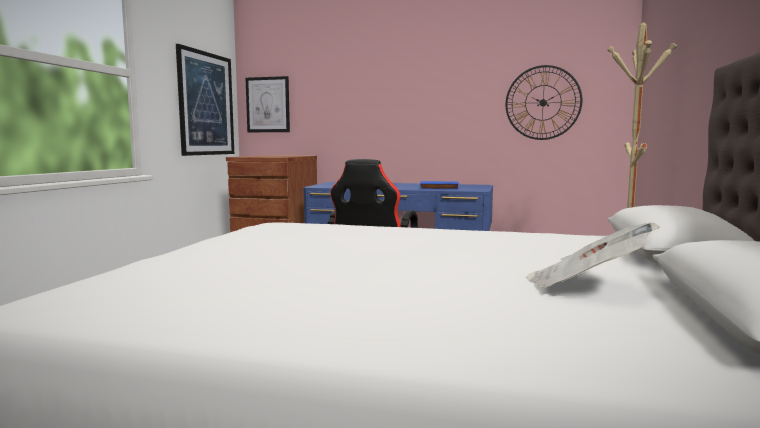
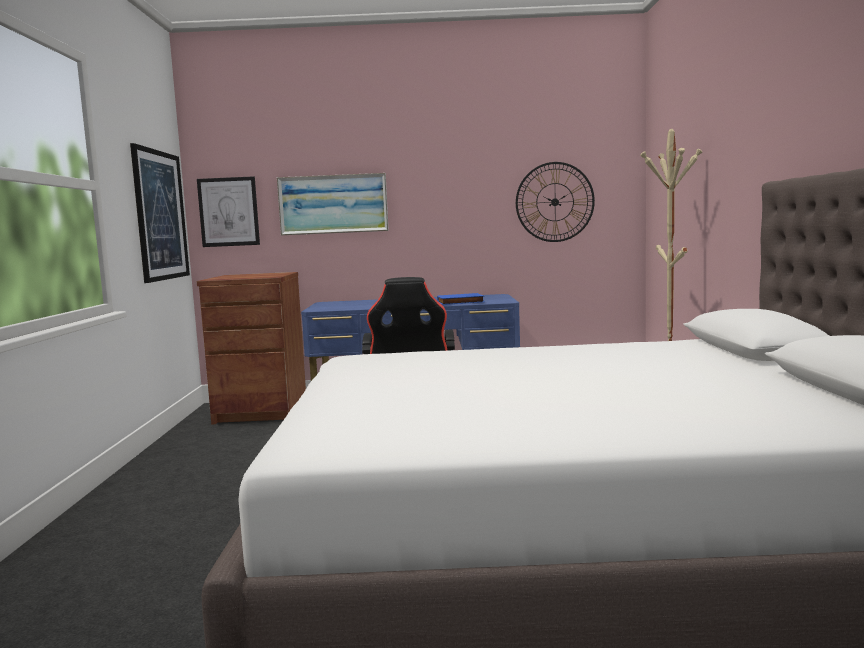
camera: 15 degrees left, 0 degrees up
(348, 100) = (333, 204): none -> picture
(584, 287) = (727, 383): newspaper -> none

